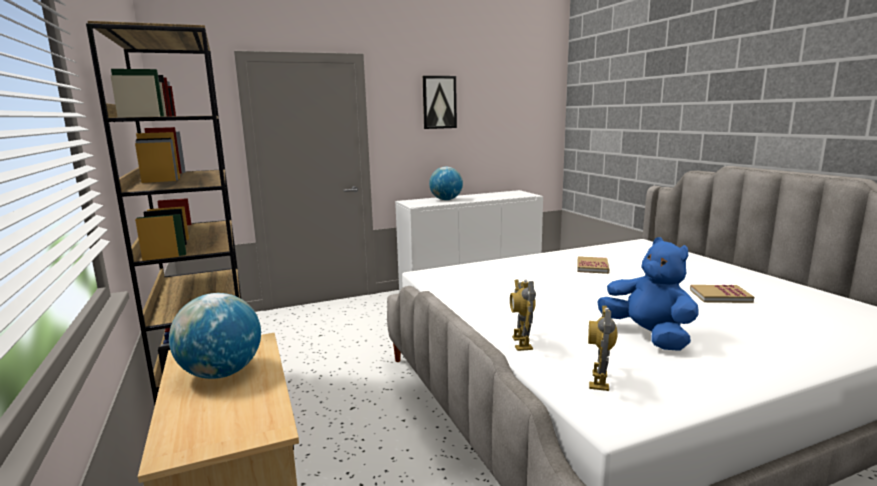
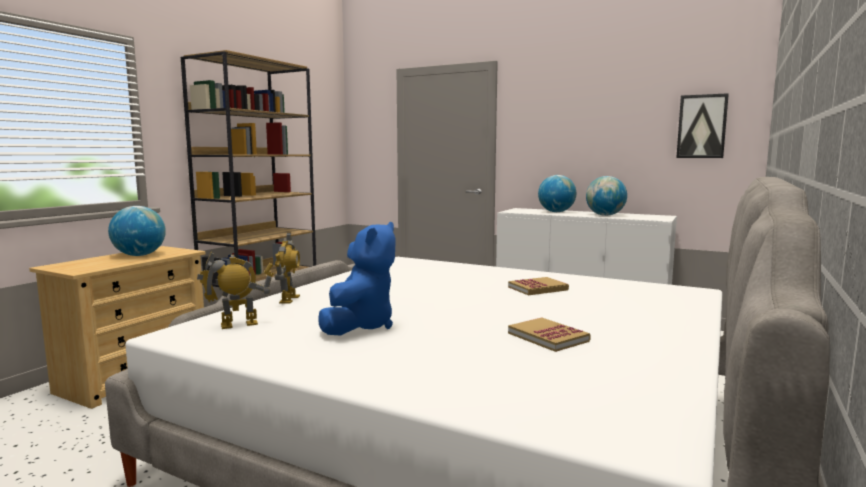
camera: 50 degrees right, 5 degrees down
(439, 102) = (573, 105): picture -> picture (702, 126)
(488, 197) = (605, 215): none -> globe
(521, 343) = (288, 299): toy robot -> toy robot turned 135 degrees clockwise

